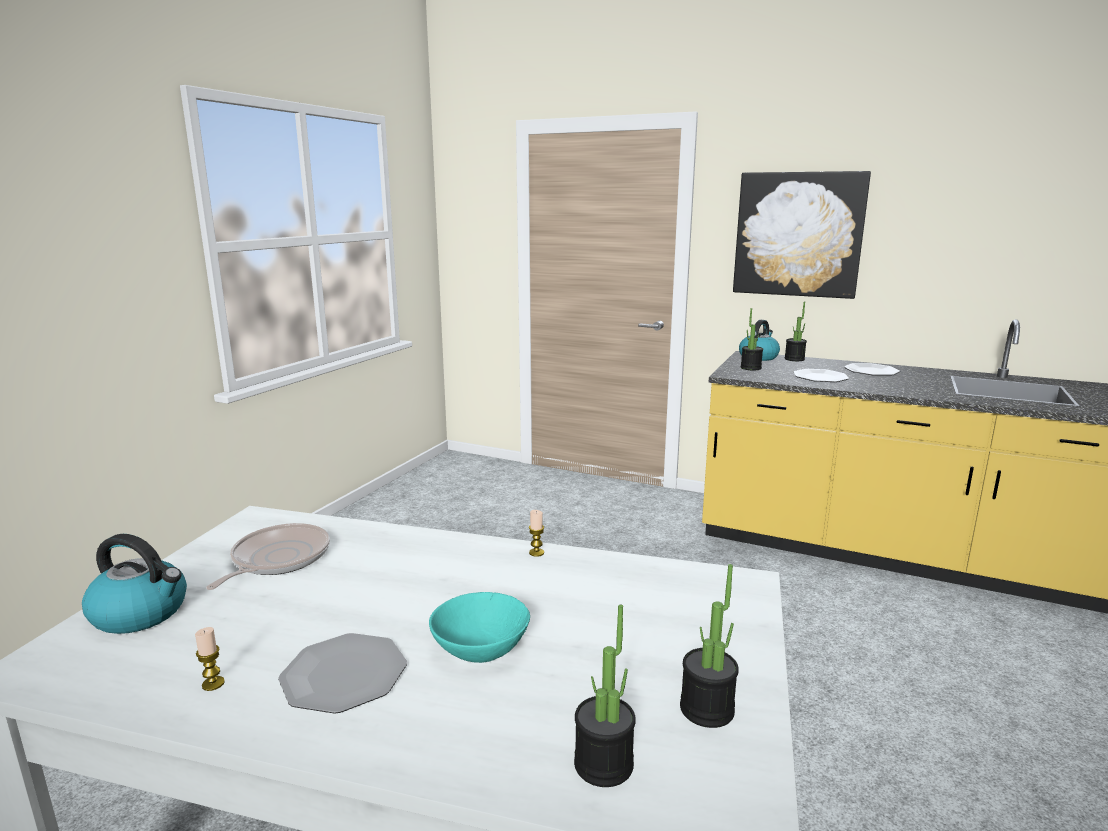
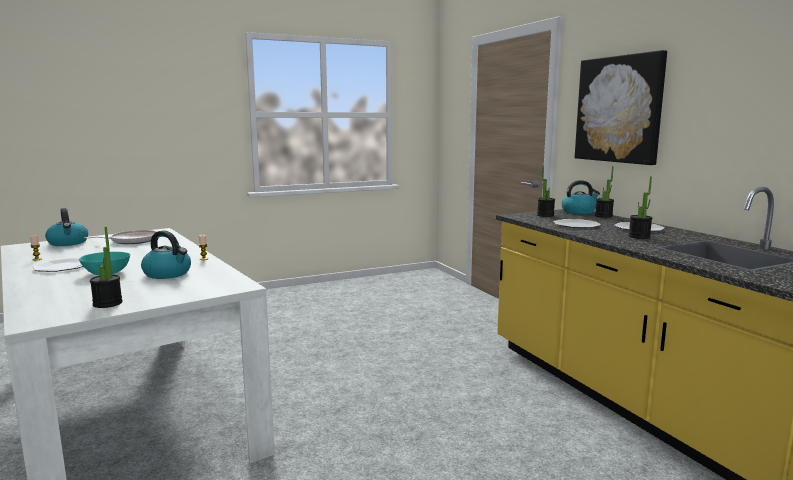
camera: 40 degrees right, 5 degrees down
(585, 604) = (168, 274): none -> kettle
(603, 764) = (48, 301): potted plant -> potted plant (639, 236)

